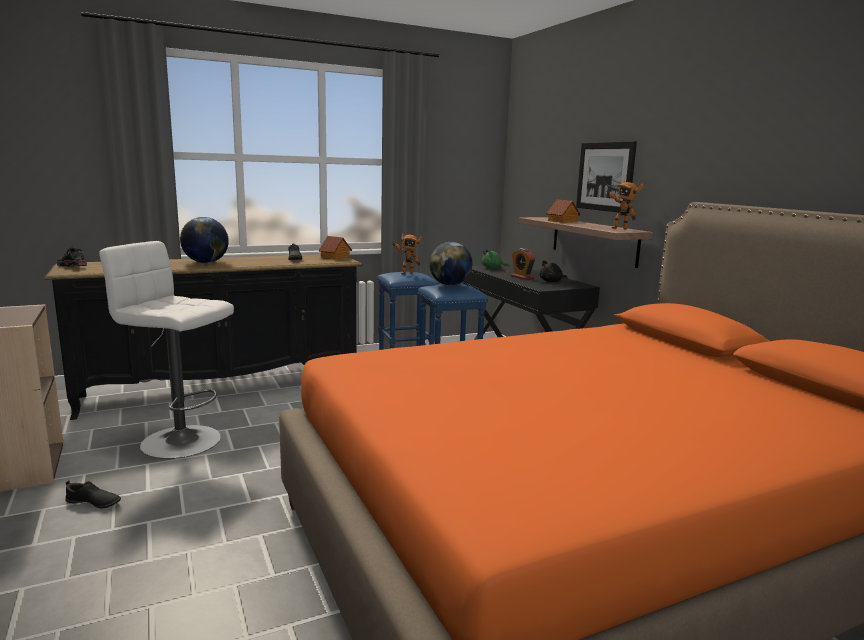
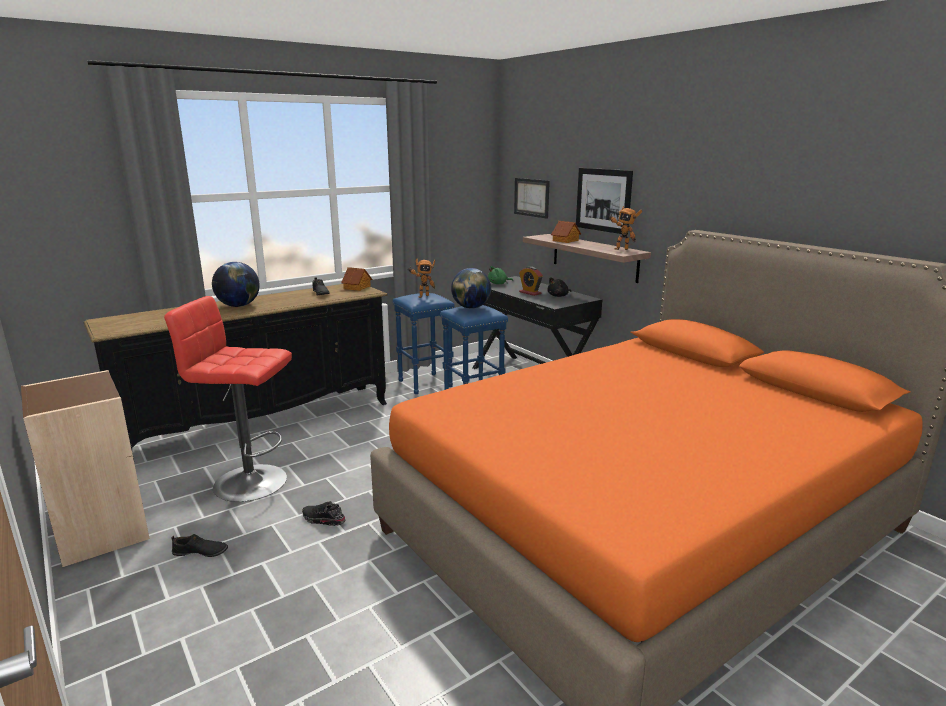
camera: 10 degrees left, 5 degrees up
(71, 266) = (106, 323): black shoe -> black shoe (323, 520)
(181, 441) = (250, 482): white stool -> red stool
(535, 179) = (531, 197): none -> picture

